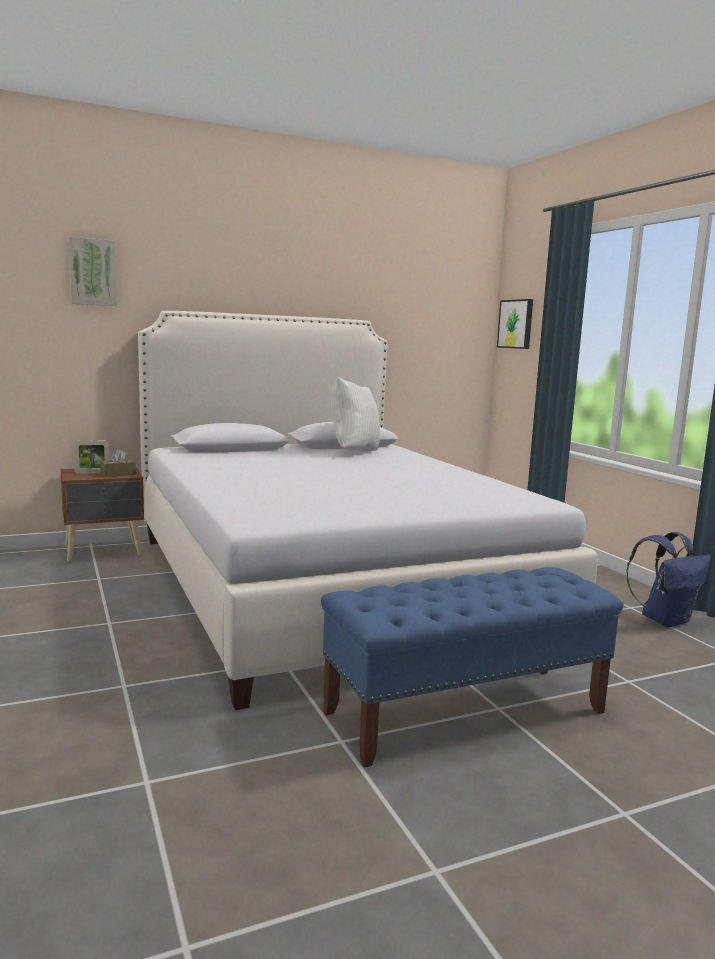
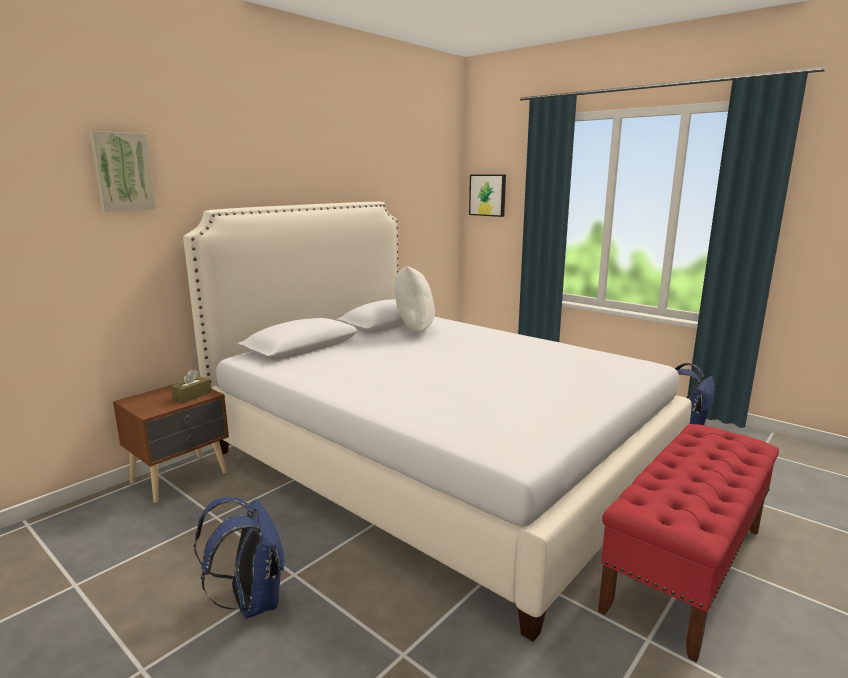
camera: 25 degrees left, 5 degrees up
(60, 628) = (251, 601): none -> blue backpack
(92, 472) = (159, 399): picture frame -> none
(466, 712) = (686, 567): blue bench -> red bench

